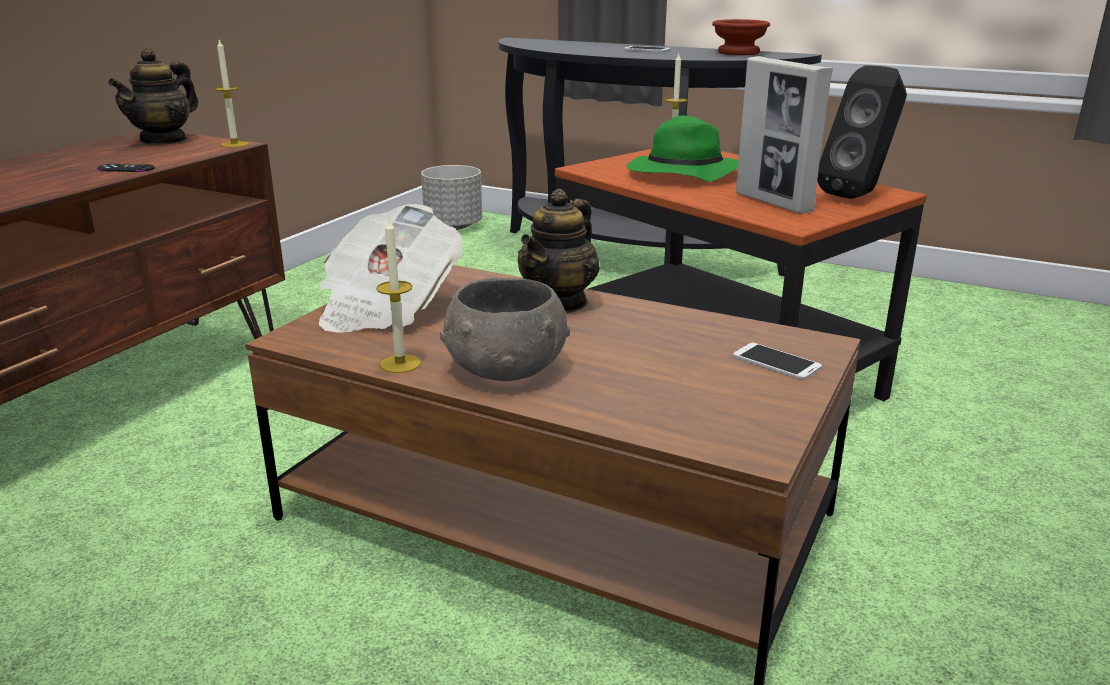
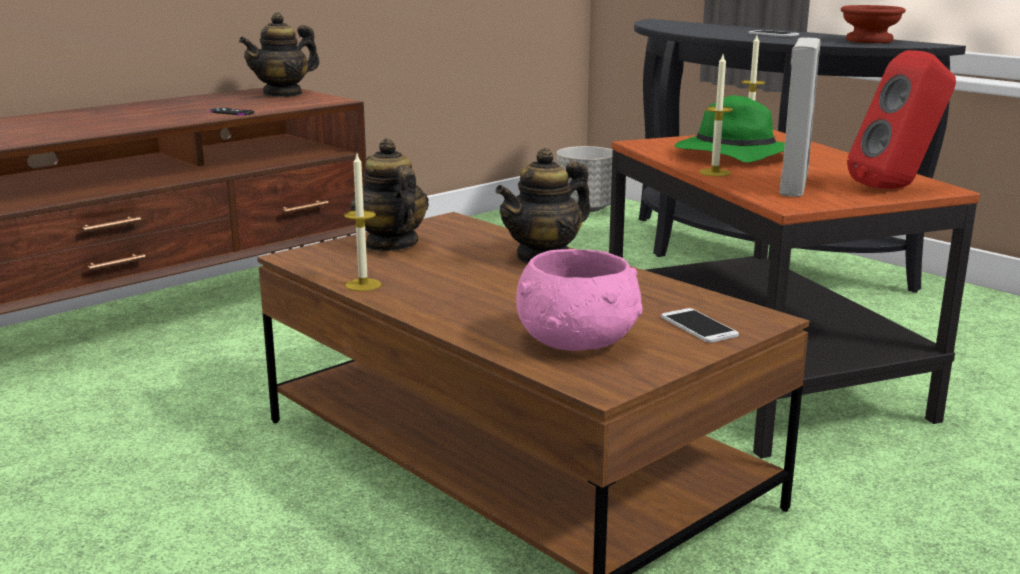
camera: 20 degrees right, 5 degrees down
(234, 144) = (335, 100): candle -> candle (714, 172)
(387, 307) = (391, 244): newspaper -> teapot
(504, 369) = (444, 299): grey bowl -> none
(685, 400) = (578, 342): none -> pink bowl
(773, 203) = (793, 186): picture frame -> picture frame turned 150 degrees counterclockwise
(858, 195) = (897, 187): black speaker -> red speaker

